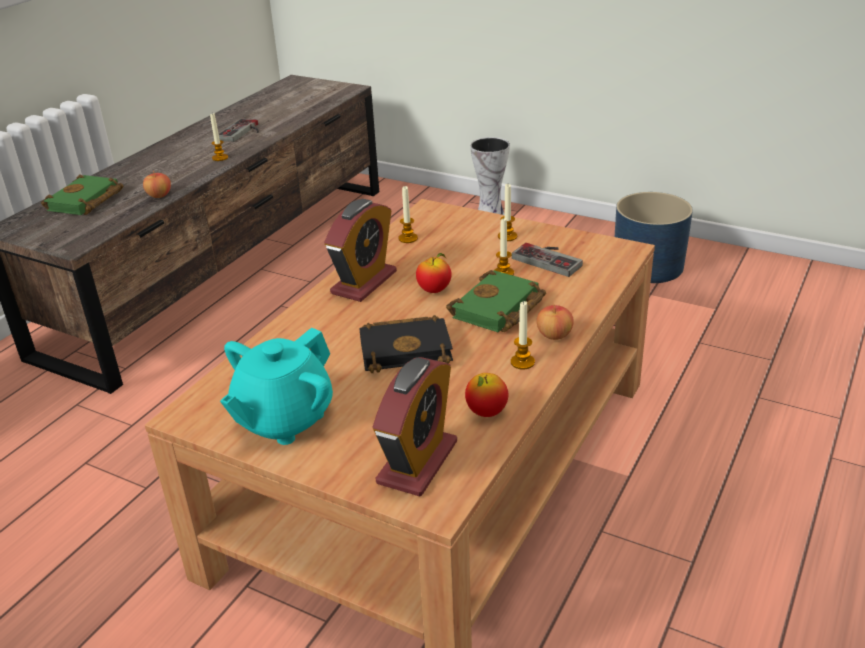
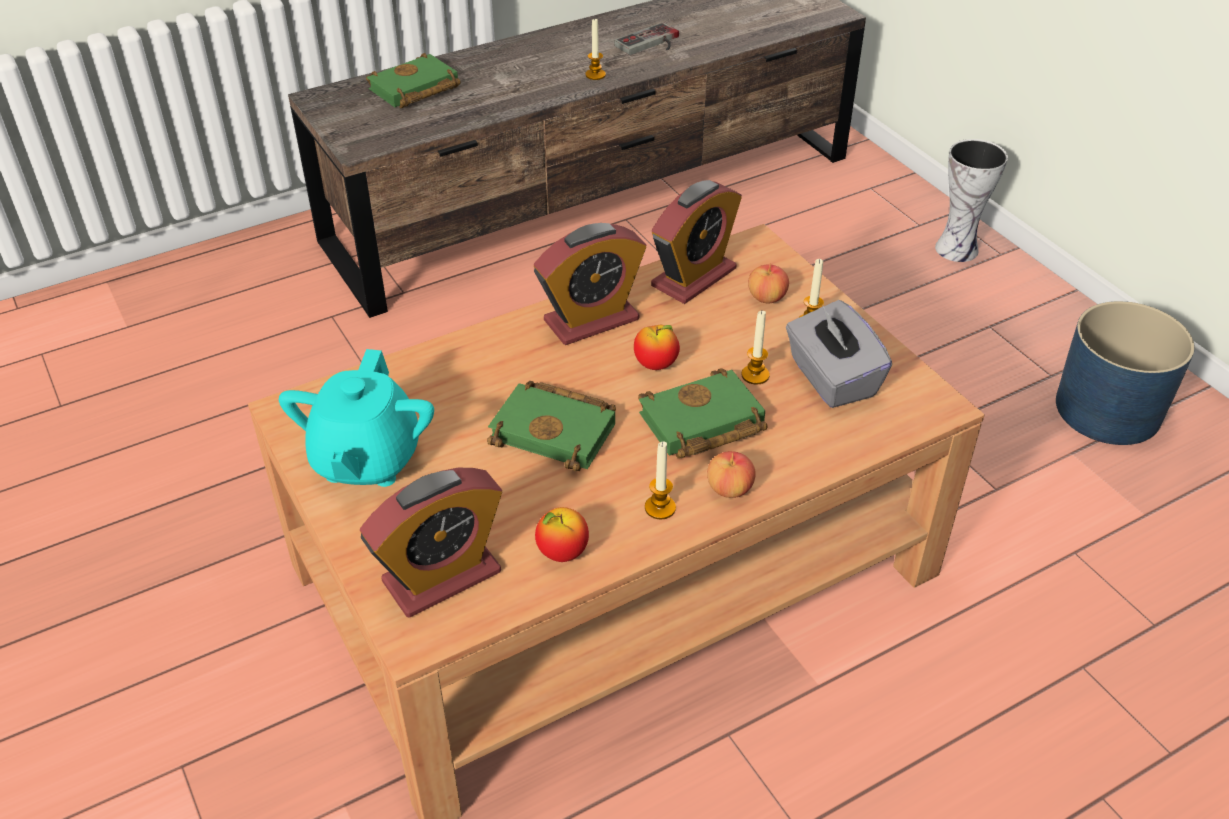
camera: 30 degrees right, 10 degrees up
(159, 195) = (490, 108): apple -> apple (767, 298)
(283, 420) = (366, 460): turquoise teapot -> turquoise teapot turned 60 degrees counterclockwise
(408, 238) = (693, 277): candle -> alarm clock
(408, 349) = (557, 431): black book -> green book
(551, 258) = (831, 378): game controller -> grey tissue box

